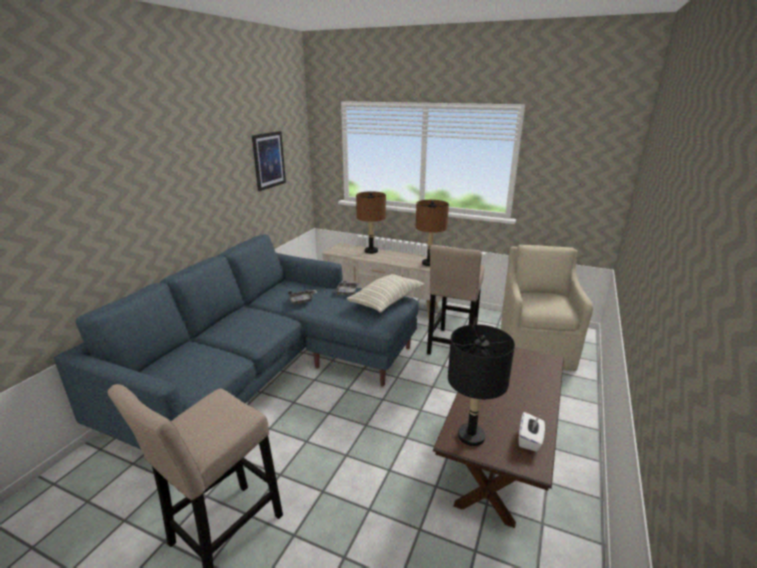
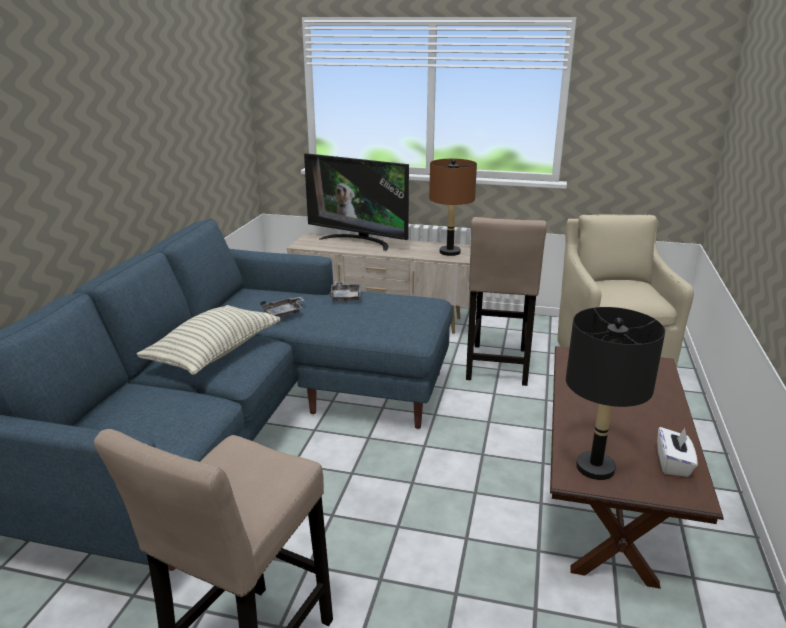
camera: 10 degrees left, 0 degrees up
(268, 160) = (202, 106): picture -> none
(371, 251) = (359, 241): brown table lamp -> television
(386, 301) = (409, 306): pillow -> pillow (214, 353)

